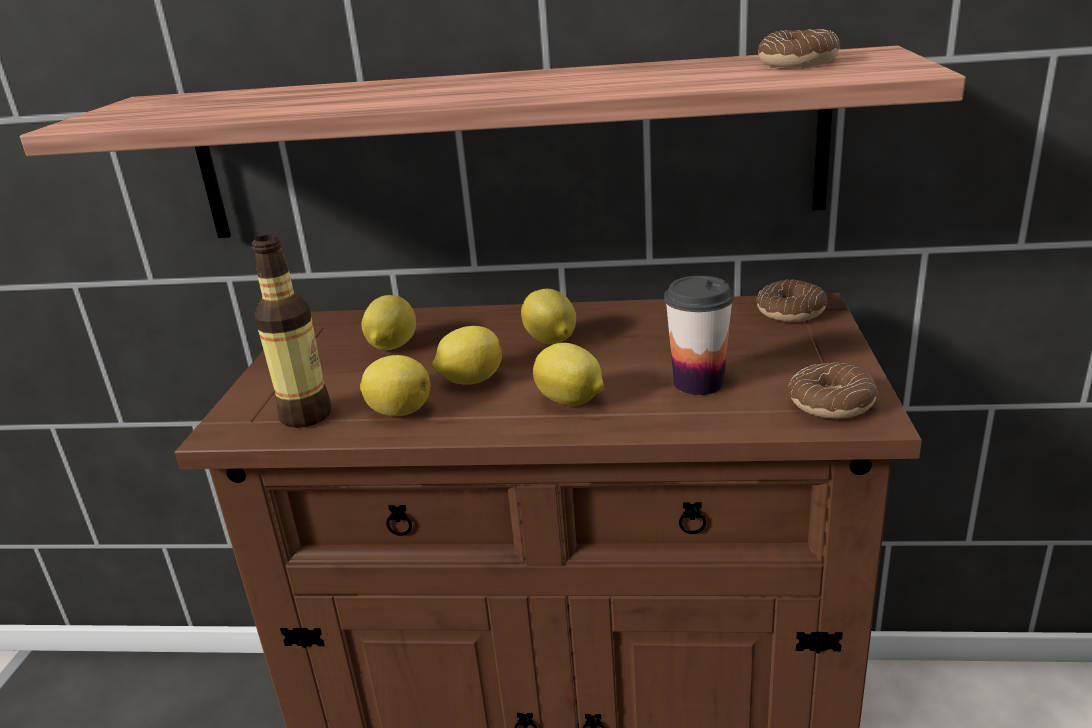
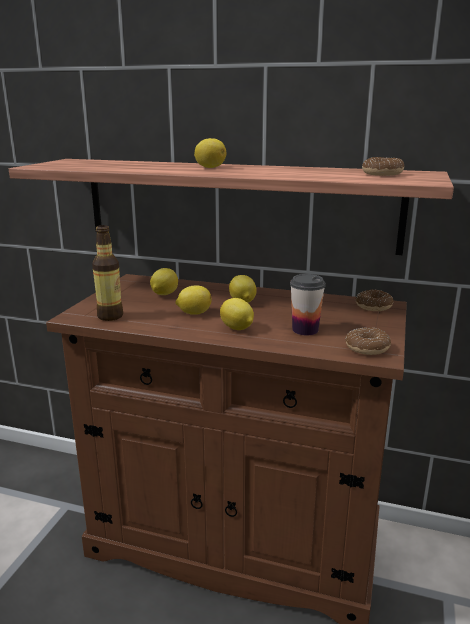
camera: 10 degrees right, 5 degrees down
(398, 411) = (153, 320): lemon -> lemon (209, 167)

